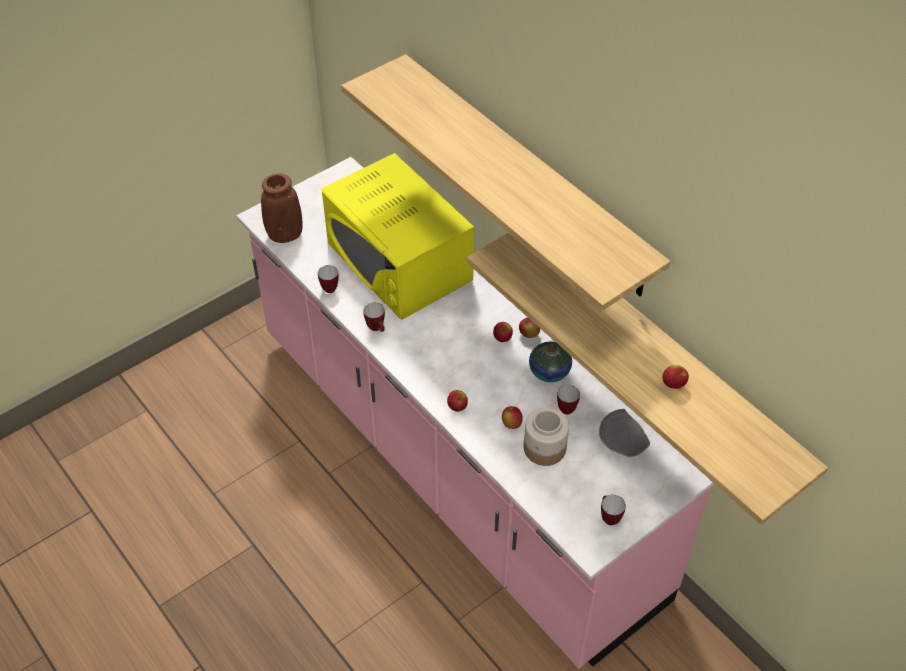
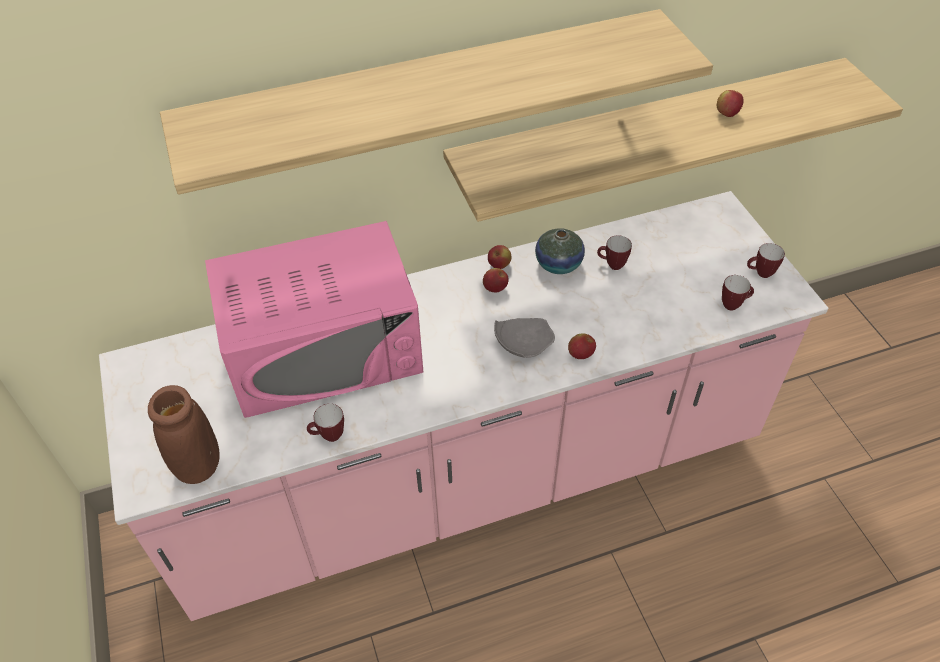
camera: 70 degrees left, 0 degrees up
(377, 329) = (427, 400): mug -> mug (733, 304)
(399, 261) = (324, 350): yellow microwave -> pink microwave
(511, 424) = (620, 314): apple -> none
(544, 448) = (661, 297): jar -> none
(623, 440) = (667, 236): grey plate -> grey plate (522, 343)

